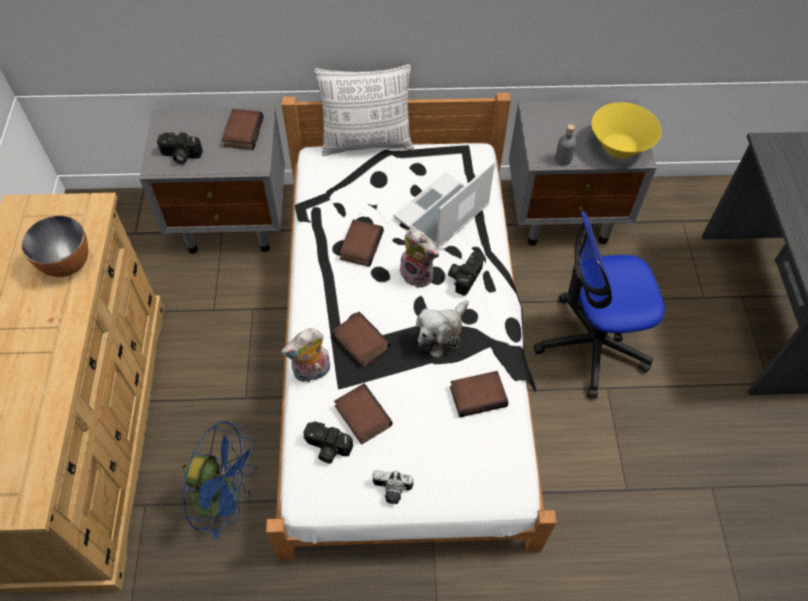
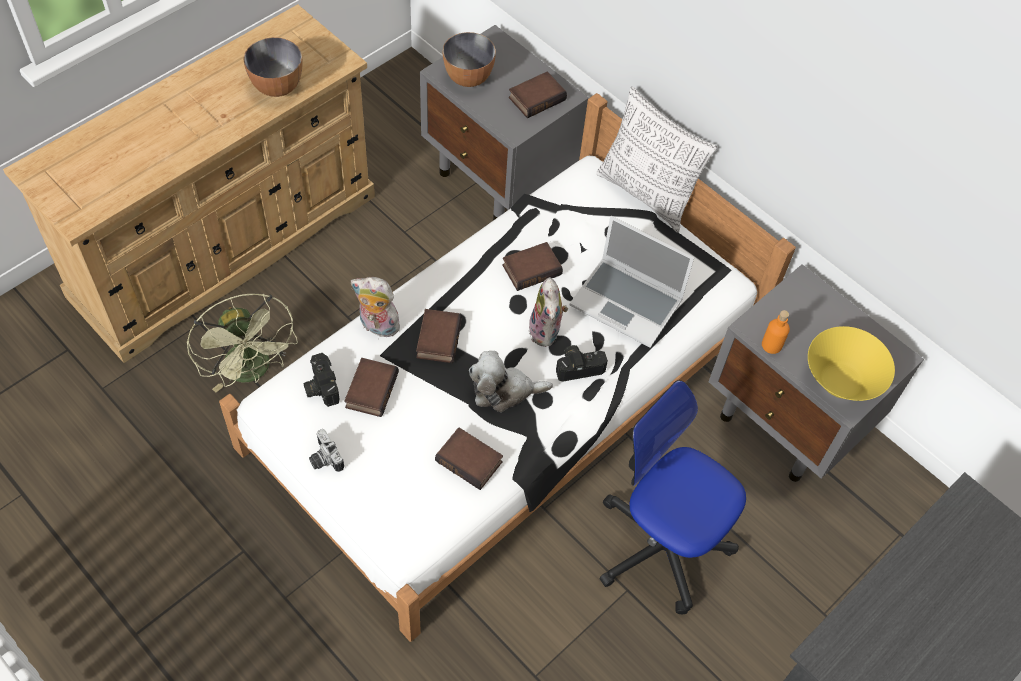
camera: 45 degrees right, 0 degrees up
(180, 156) = (468, 78): camera -> bowl
(226, 497) = (252, 371): blue fan -> green fan
(442, 213) = (628, 303): laptop -> laptop turned 150 degrees counterclockwise
(563, 159) = (771, 345): grey bottle -> orange bottle

